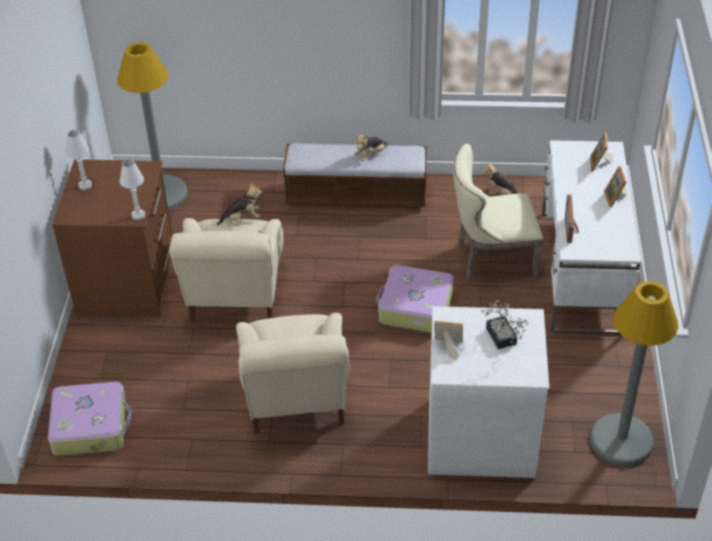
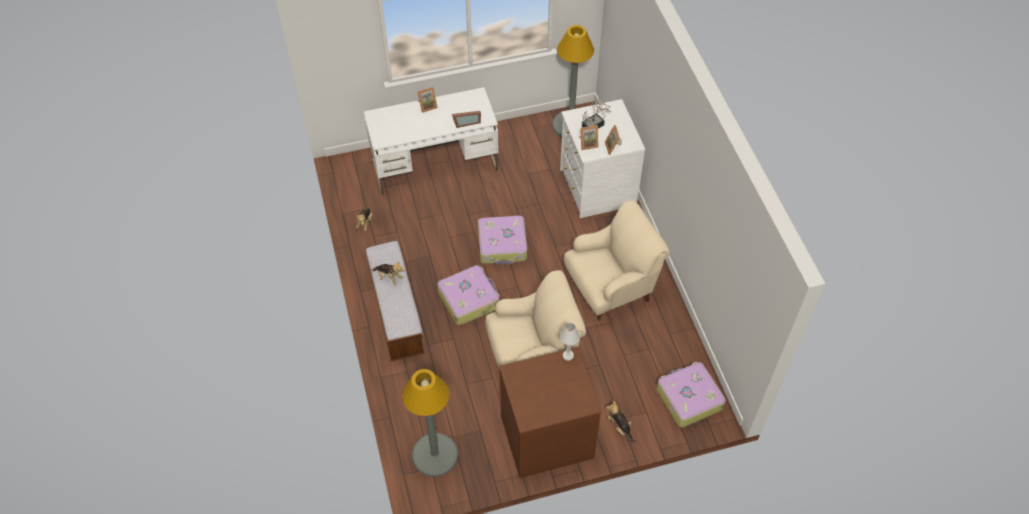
camera: 110 degrees left, 10 degrees up
(85, 185) = (549, 408): white table lamp -> none
(242, 219) = (498, 333): plush toy -> plush toy (620, 427)
(344, 259) = (469, 299): none -> suitcase
(491, 260) = (440, 214): beige chair -> none
(600, 164) = (393, 119): picture frame -> picture frame (588, 143)

